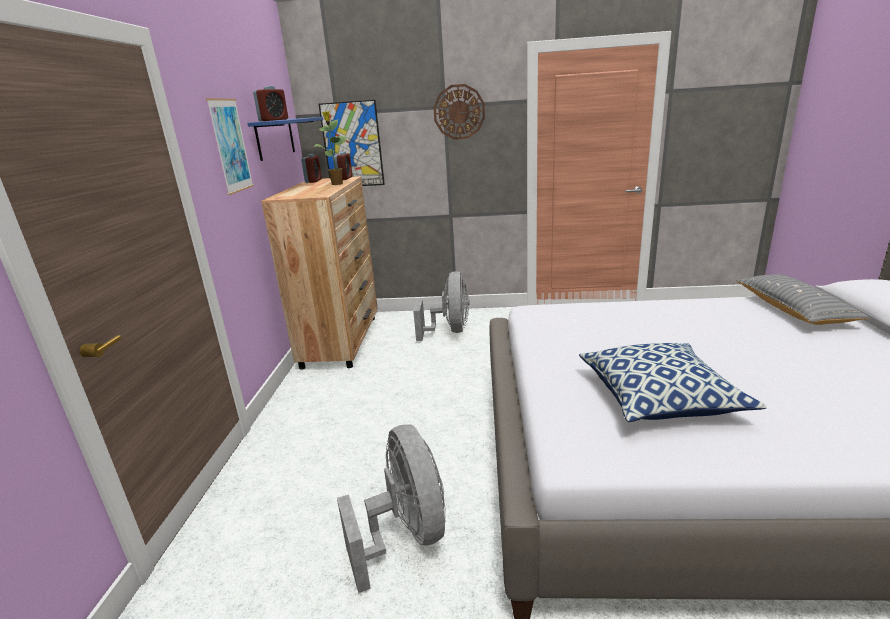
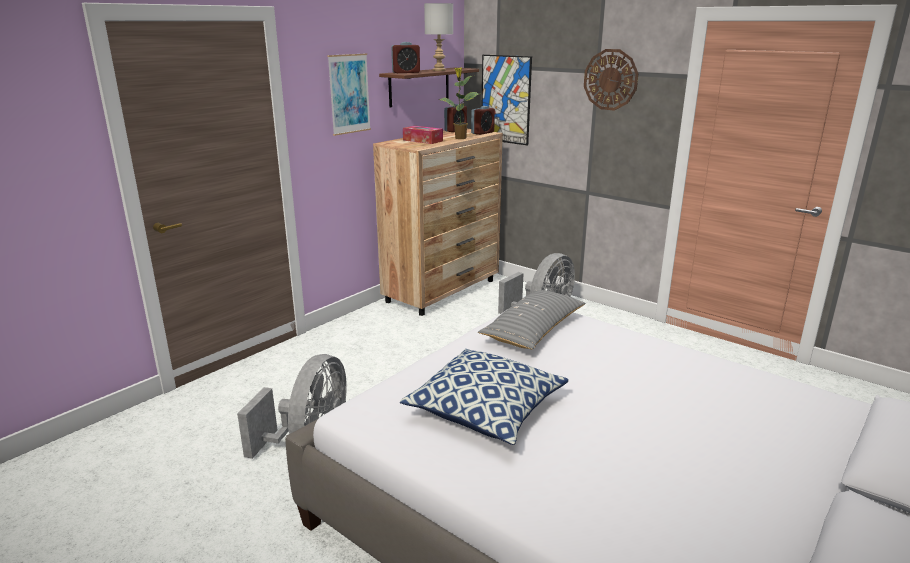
camera: 35 degrees right, 0 degrees up
(275, 138) = (419, 86): blue shelf -> brown shelf
(295, 118) = (439, 70): none -> grey table lamp
(307, 191) = (422, 140): none -> tissue box
(793, 310) = (801, 409): grey pillow -> grey pillow (533, 330)

